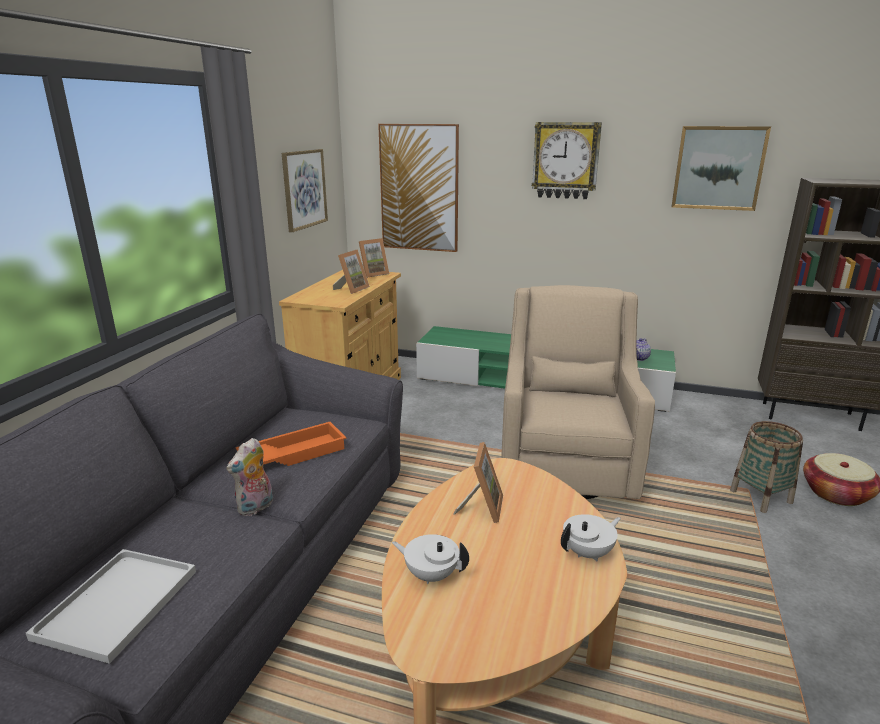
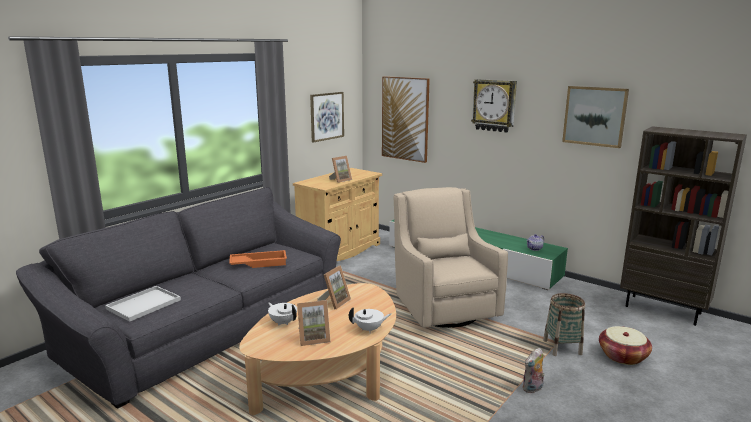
camera: 20 degrees right, 5 degrees down
(256, 508) = (224, 282): plush toy -> plush toy (533, 389)
(373, 274) = (363, 172): picture frame -> picture frame (313, 338)
(565, 467) = (442, 308): beige armchair -> beige armchair turned 45 degrees counterclockwise

